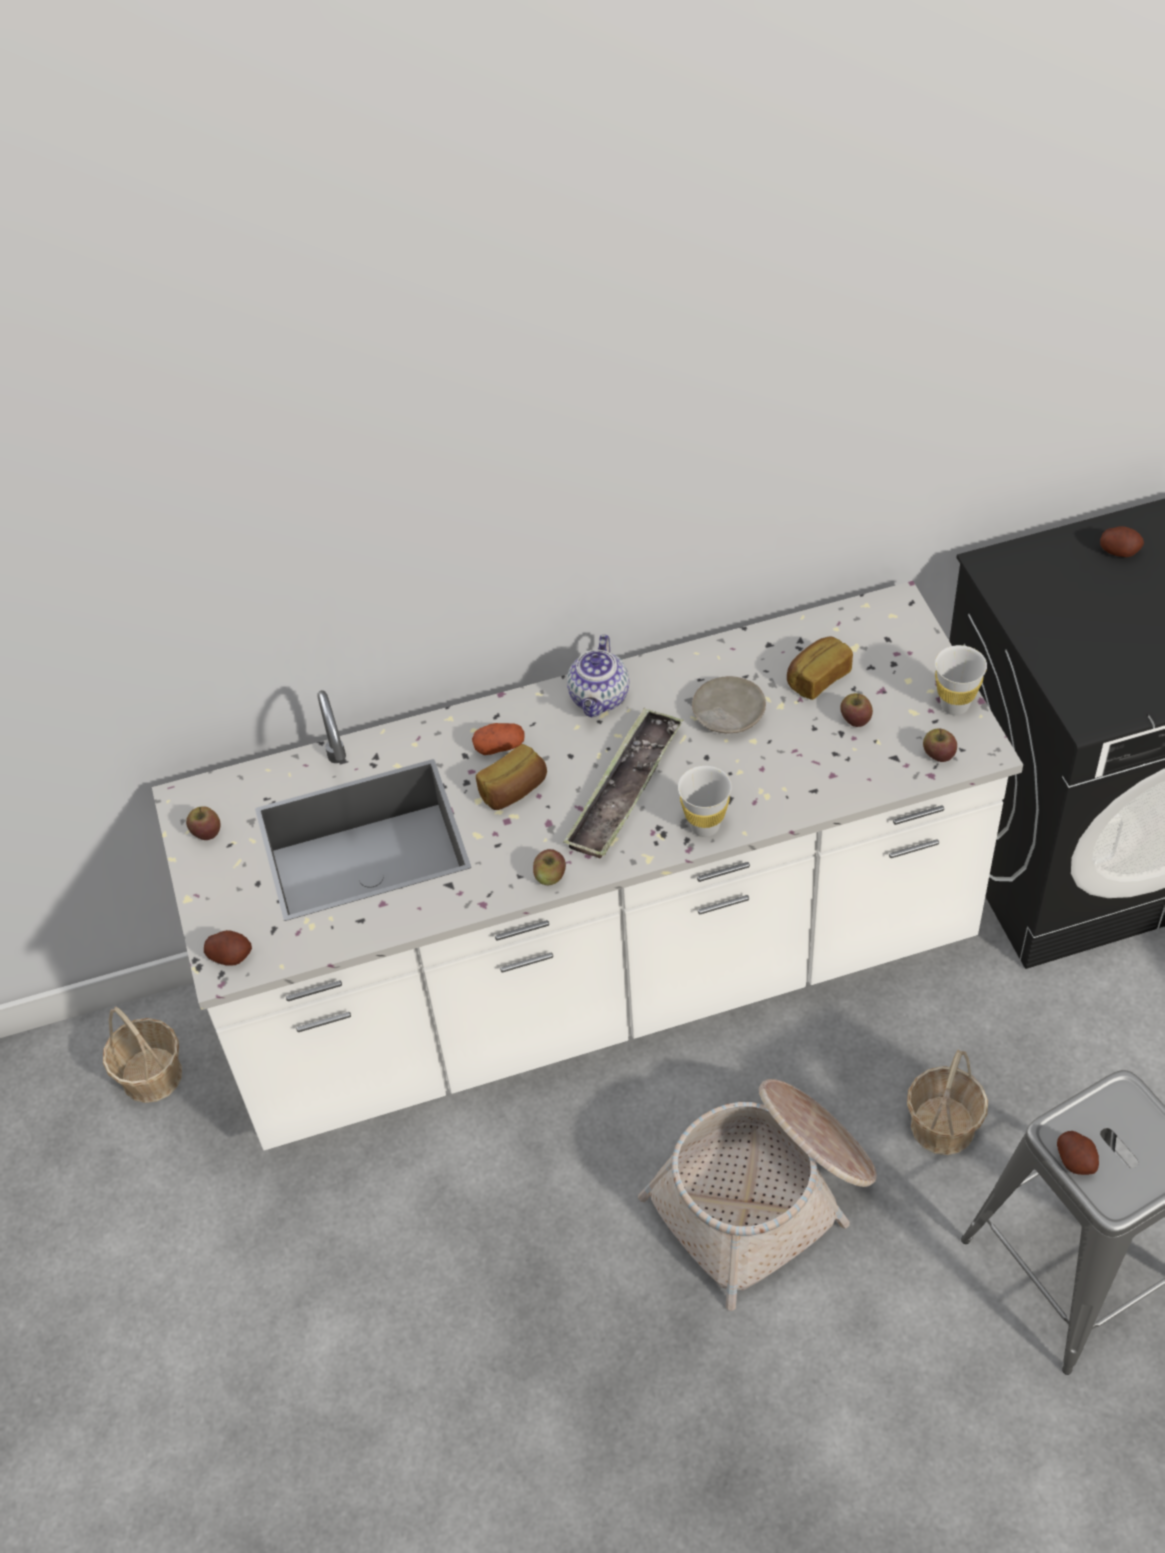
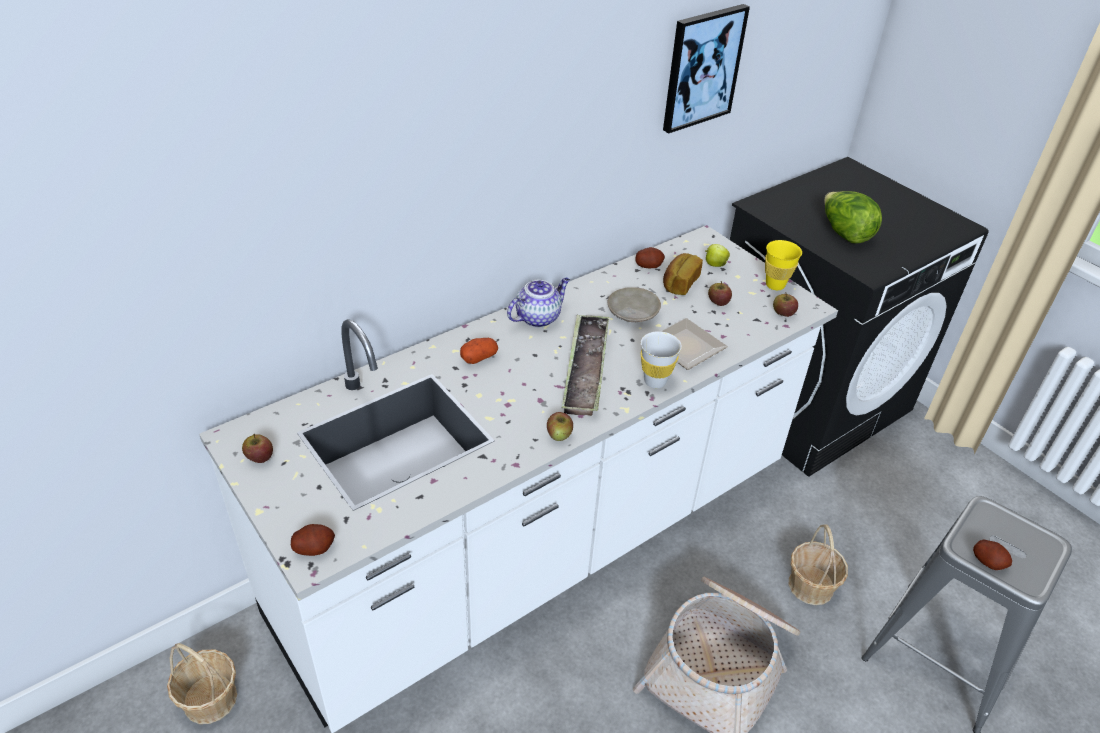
camera: 25 degrees left, 10 degrees down
(514, 791) = (503, 384): bread -> none
(599, 699) = (538, 317): teapot -> teapot turned 120 degrees counterclockwise
(771, 785) = (686, 349): none -> plate
(878, 390) = (702, 68): none -> picture
(885, 654) = (714, 264): none -> apple
(954, 705) = (775, 285): white cup -> yellow cup
(1096, 640) = (844, 233): none -> lettuce
(1119, 551) = (825, 189): potato -> potato (648, 266)

